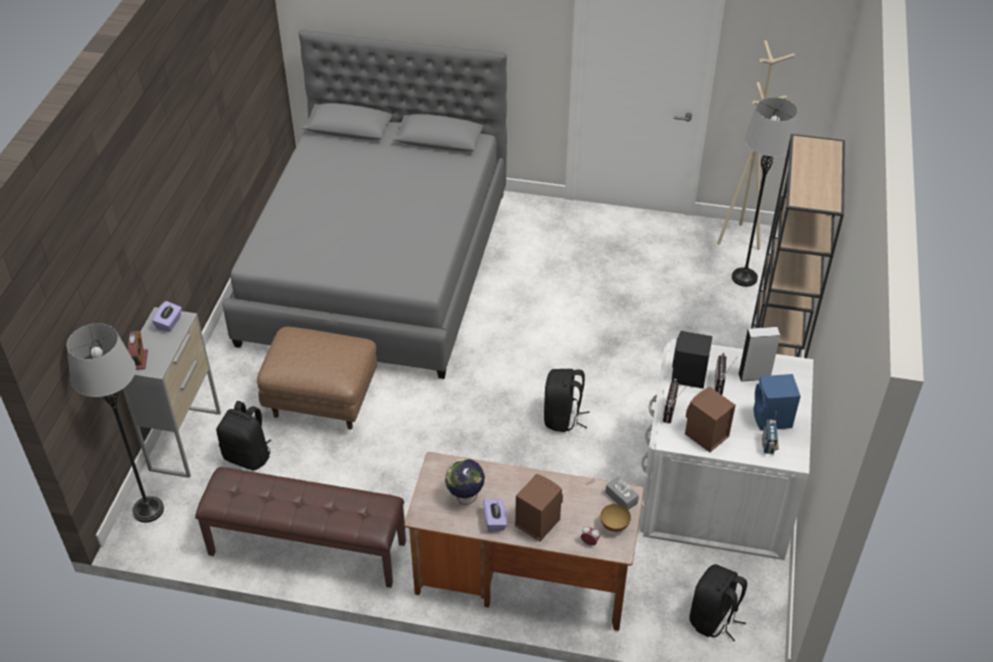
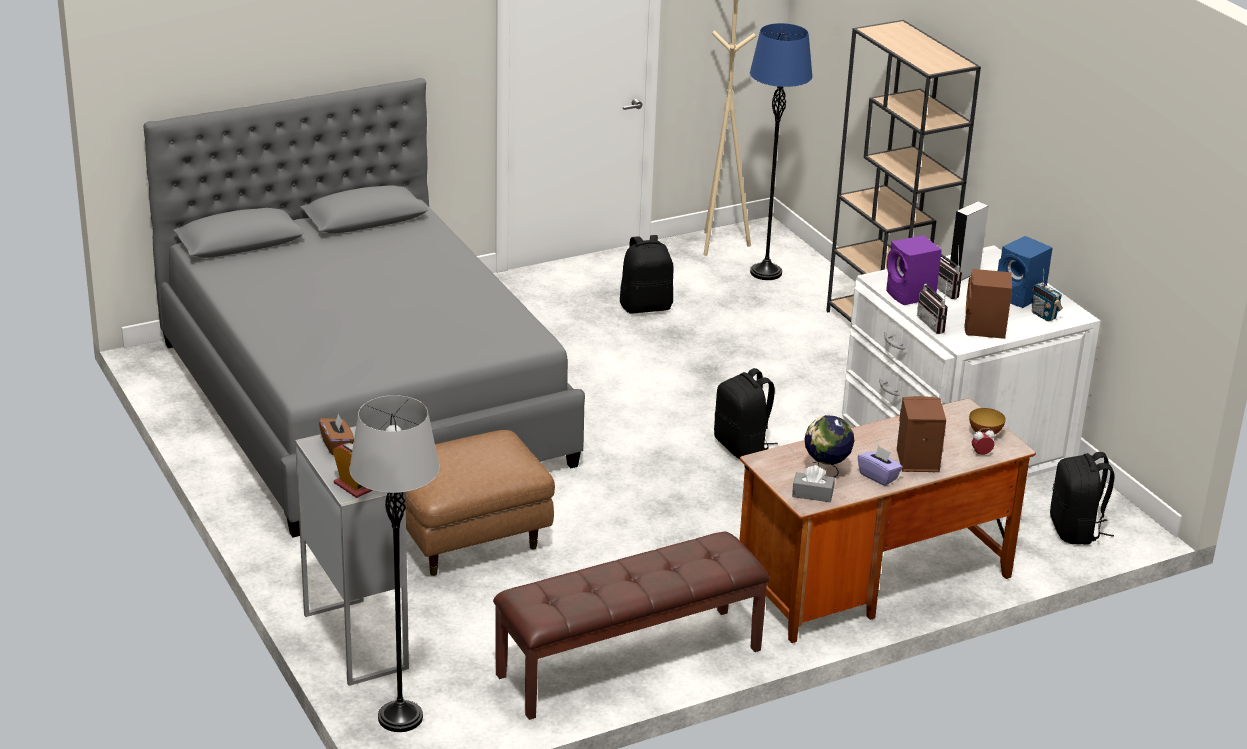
camera: 40 degrees left, 15 degrees down
(169, 323) = (337, 445): purple tissue box -> brown tissue box
(248, 456) = (451, 620): black backpack -> black backpack (646, 306)
(621, 498) = (962, 413): grey tissue box -> grey tissue box (812, 494)
(688, 377) = (911, 296): black speaker -> purple speaker
(744, 278) = (766, 272): grey floor lamp -> blue floor lamp

